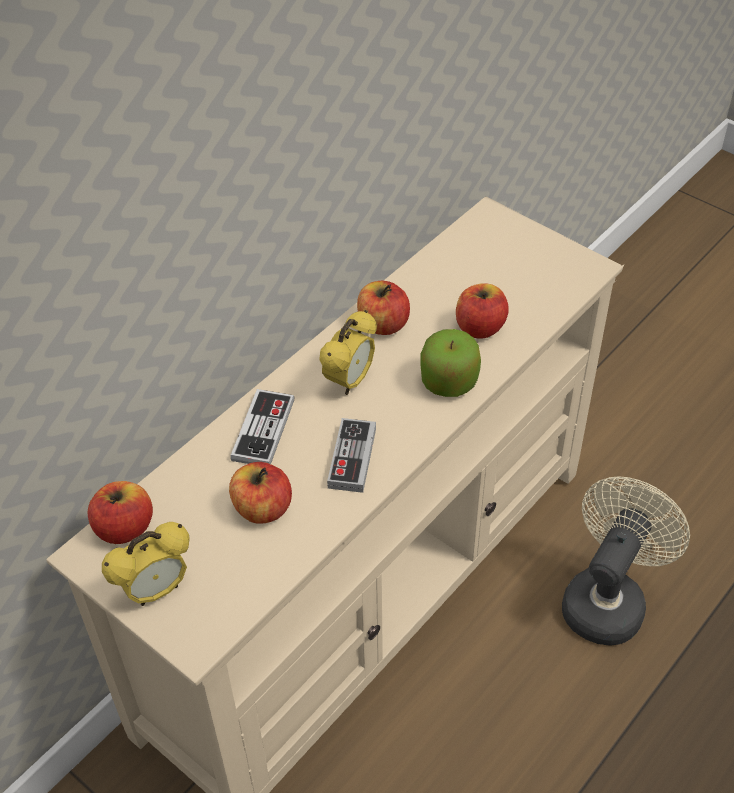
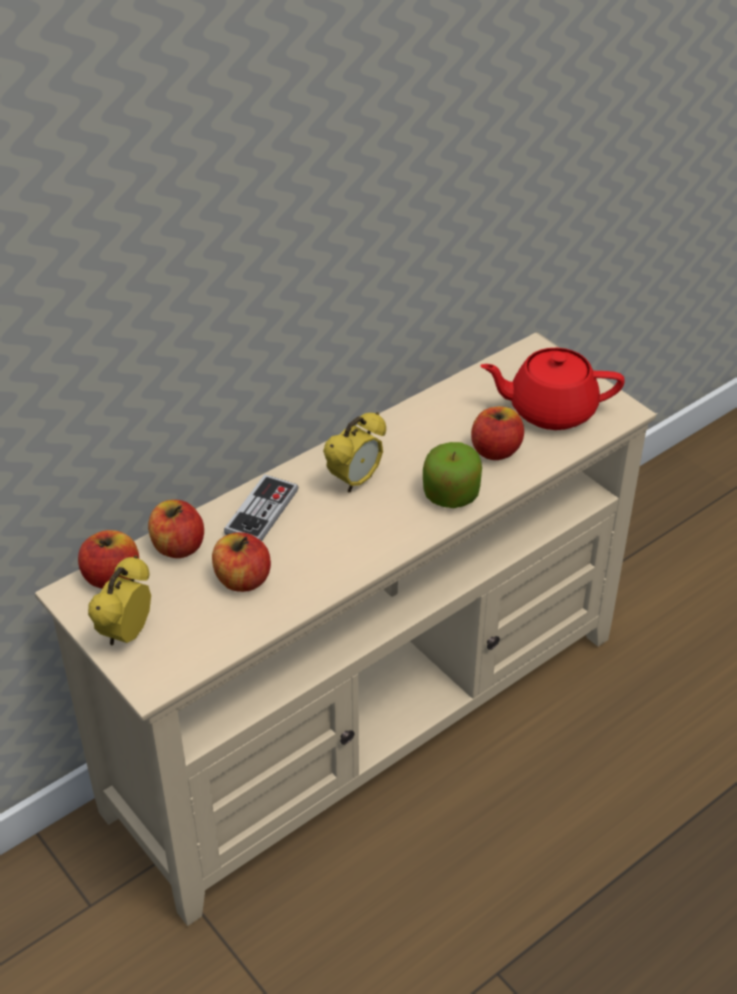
camera: 10 degrees right, 5 degrees down
(156, 591) = (126, 634): alarm clock -> alarm clock turned 135 degrees clockwise
(352, 458) = (338, 548): game controller -> none
(383, 324) = (401, 435): apple -> apple (178, 546)
(521, 277) = (550, 410): none -> red teapot
(608, 599) = (612, 764): beige fan -> none

